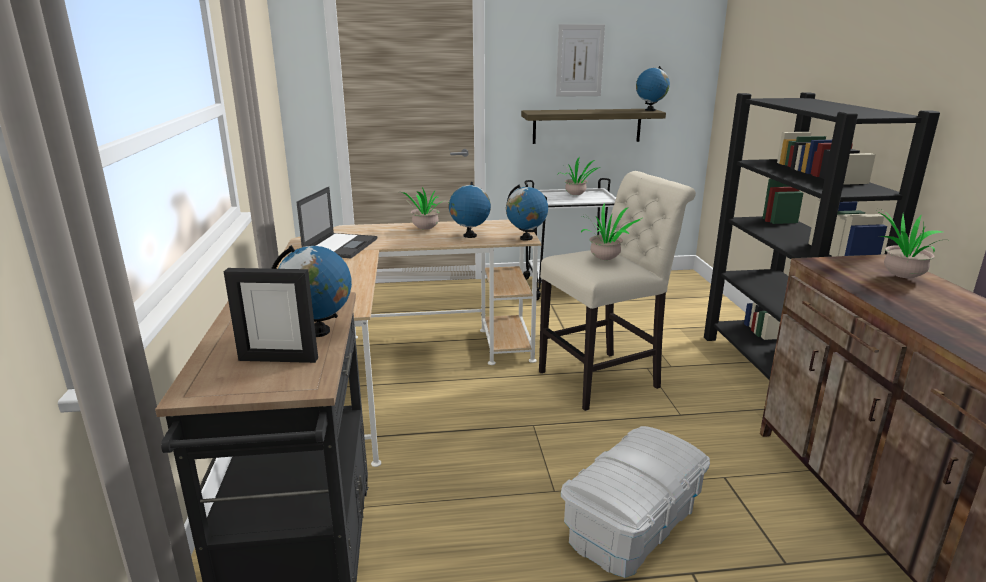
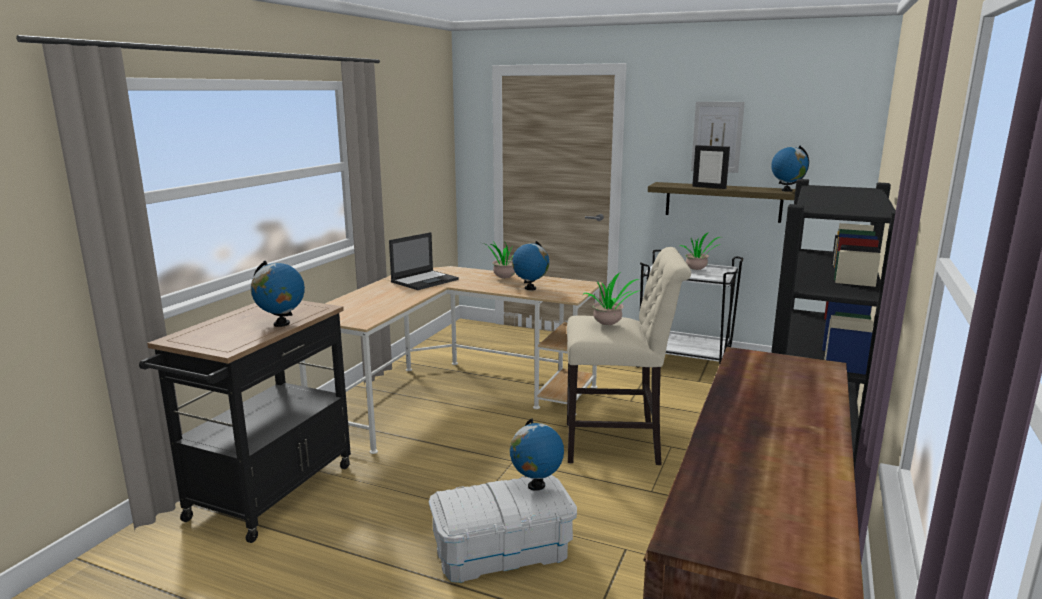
camera: 30 degrees right, 5 degrees down
(279, 358) = (237, 333): picture frame -> picture frame (709, 187)
(526, 238) = (572, 297): globe -> globe (536, 486)
(899, 277) = (798, 381): potted plant -> none

